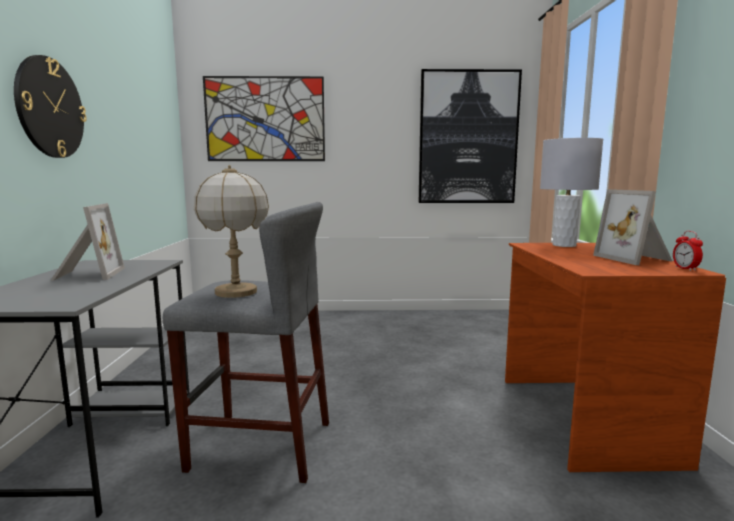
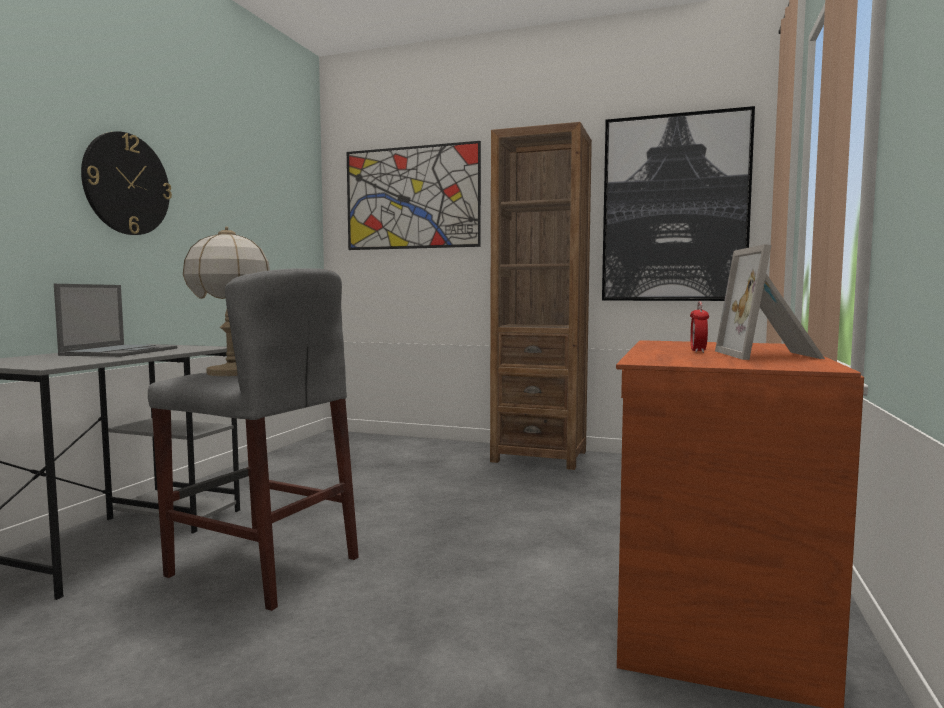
camera: 20 degrees right, 5 degrees down
(87, 275) = (121, 351): picture frame -> laptop
(380, 318) = (539, 456): none -> brown bookcase
(564, 245) = (712, 343): grey table lamp -> none
(685, 269) = (812, 365): alarm clock -> alarm clock (698, 351)

